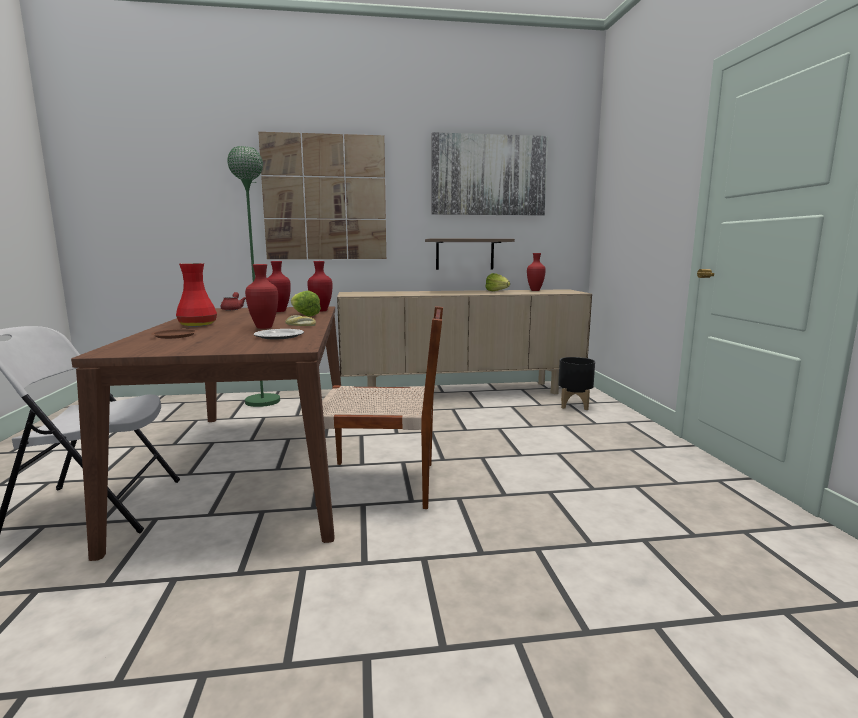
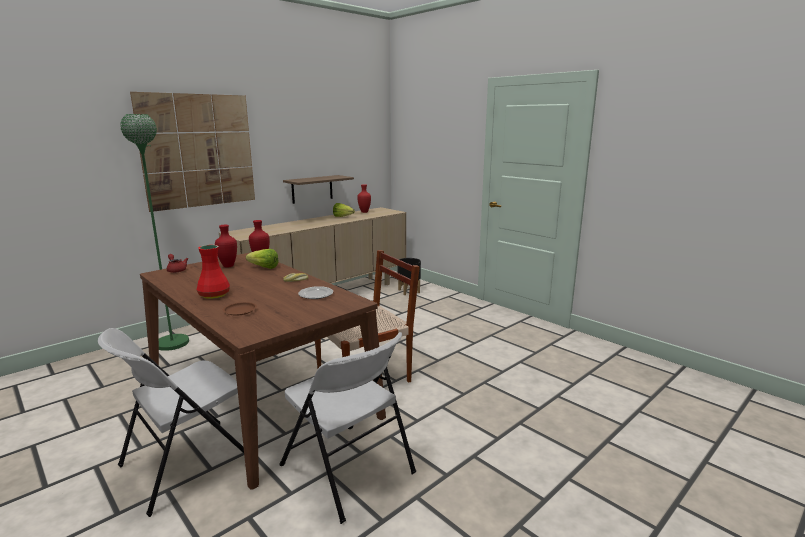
camera: 35 degrees left, 5 degrees up
(195, 586) = (346, 469): none -> white chair
(263, 328) = (277, 288): red vase -> none
(489, 175) = (324, 126): picture -> none

